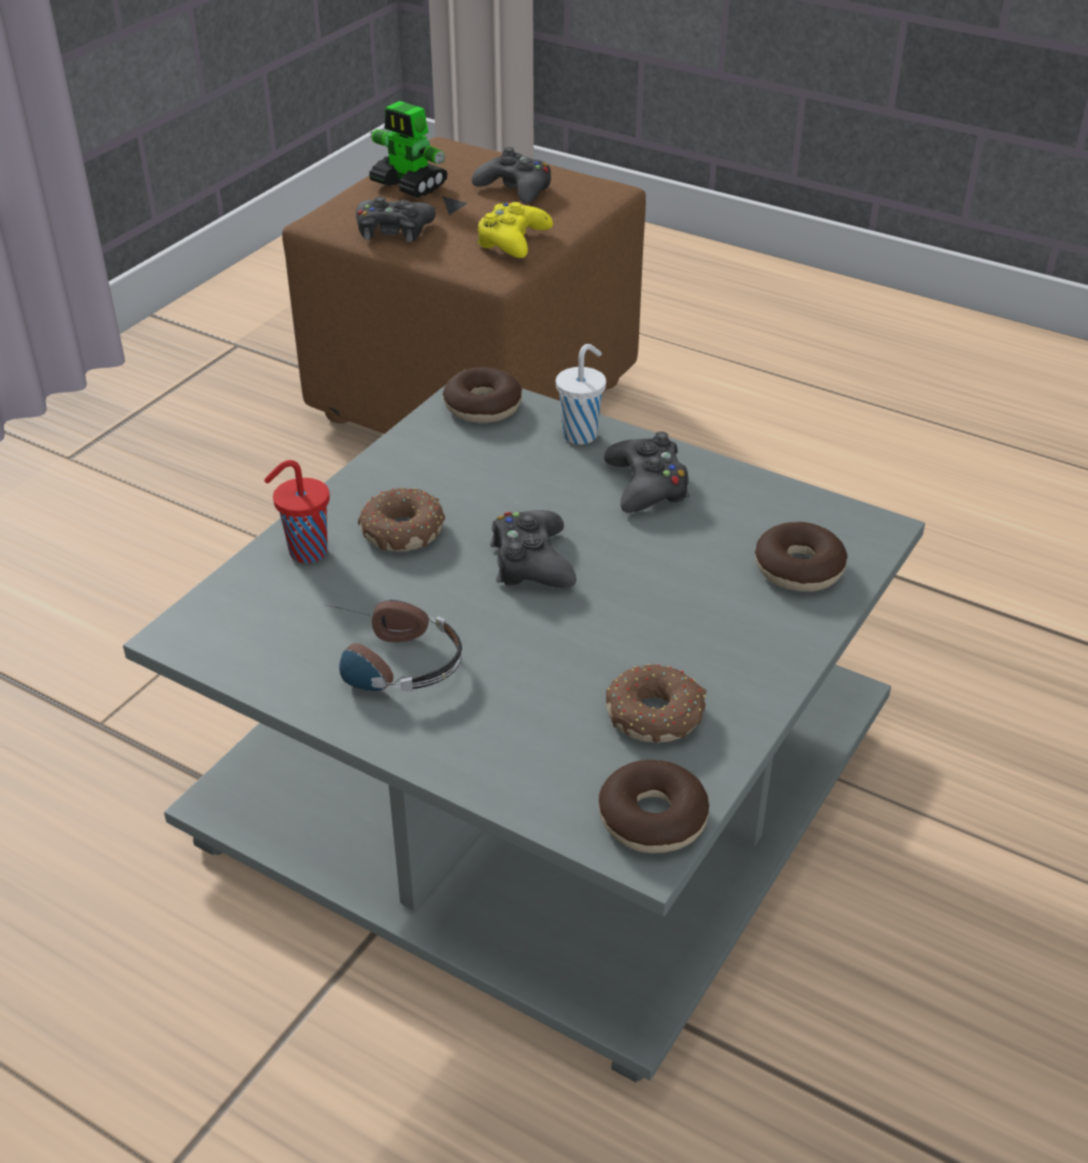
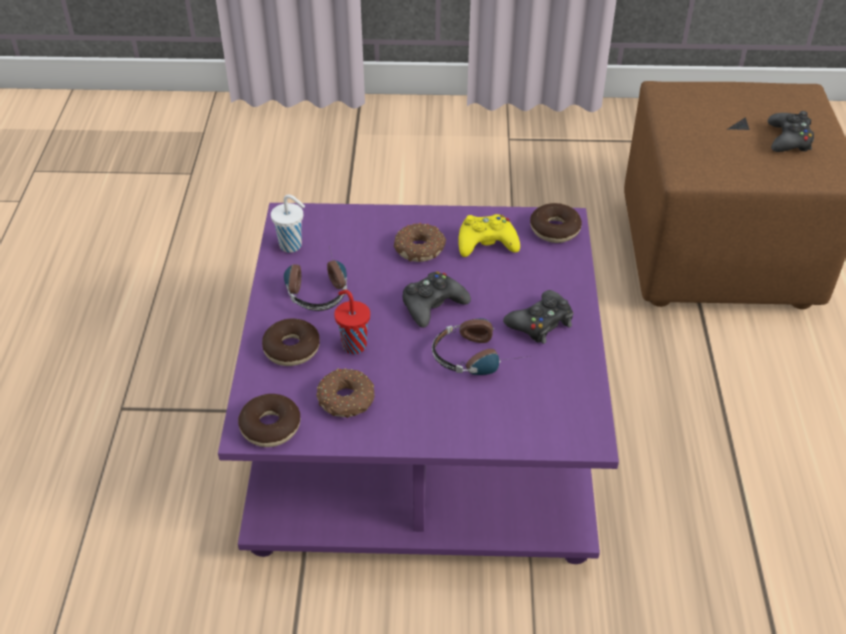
camera: 60 degrees right, 5 degrees up
(305, 552) = (375, 224): red cup -> red cup (353, 345)
(393, 230) = (681, 117): black game controller -> none
(409, 185) = (739, 100): toy robot -> none
(512, 241) = (724, 164): yellow game controller -> yellow game controller (486, 243)
(552, 785) = (426, 436): grey coffee table -> purple coffee table
(581, 434) = (565, 278): white cup -> white cup (292, 246)
(665, 558) = (479, 355): none -> headphones
(798, 569) = (517, 416): donut -> donut (292, 349)

